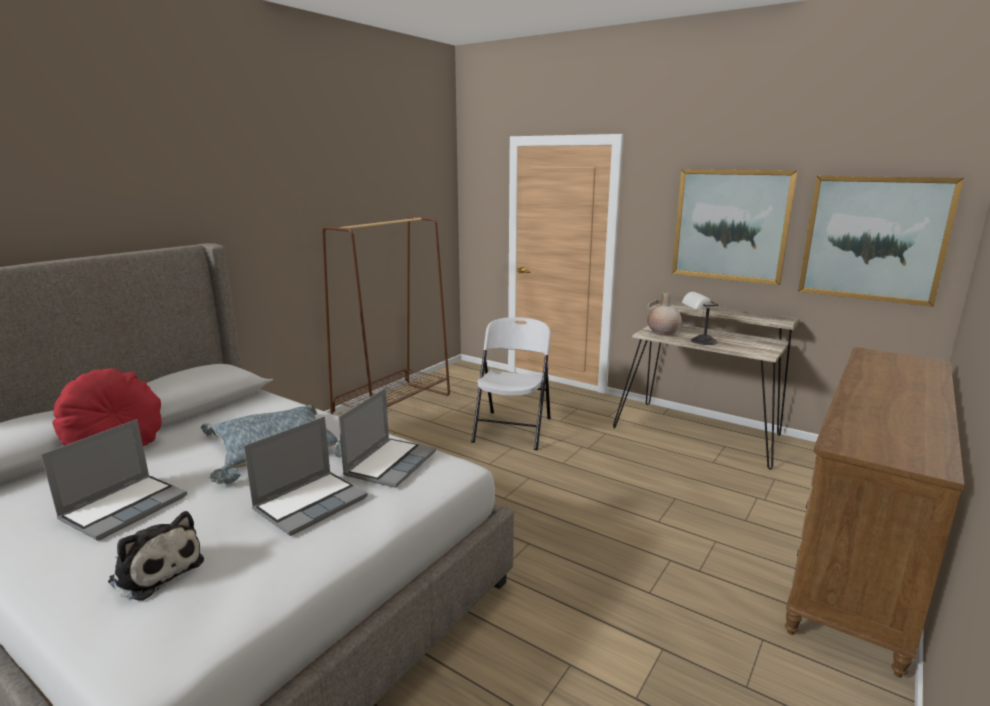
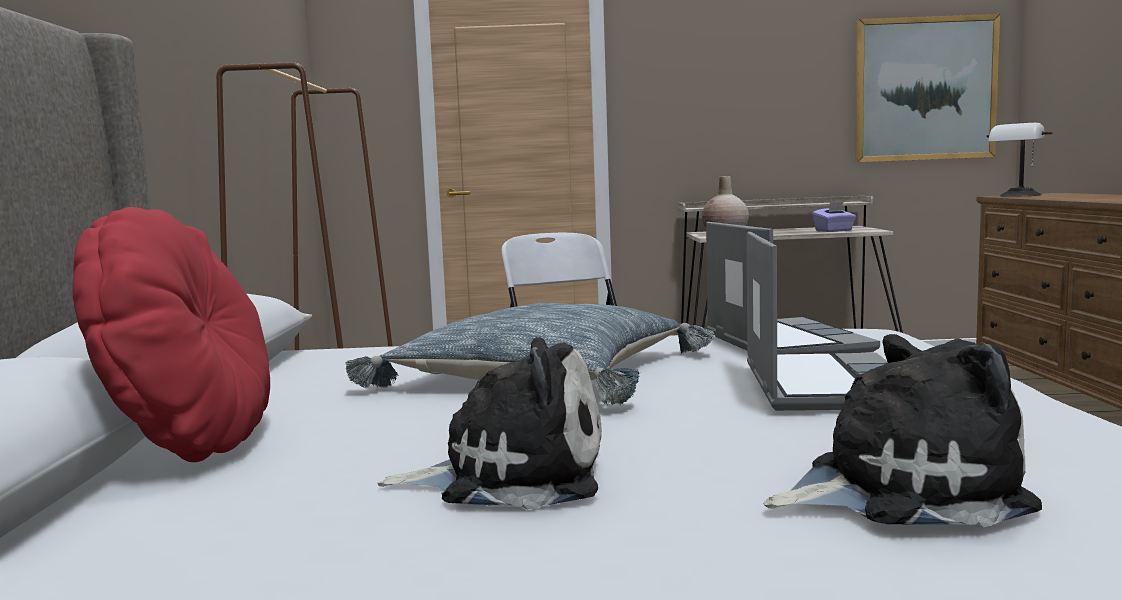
camera: 35 degrees left, 10 degrees down
(125, 507) = (512, 475): laptop -> plush toy
(699, 341) = (784, 233): table lamp -> table lamp (1018, 196)
(730, 225) = (764, 89): picture -> none
(738, 347) = (834, 231): none -> purple tissue box

